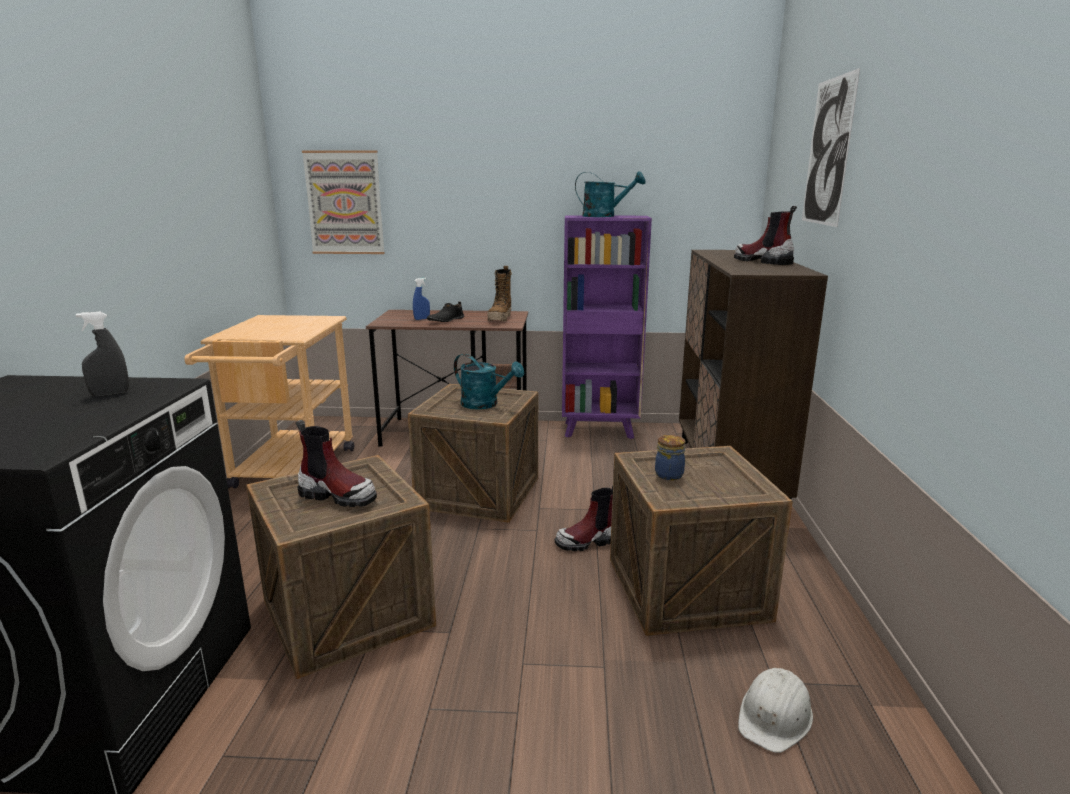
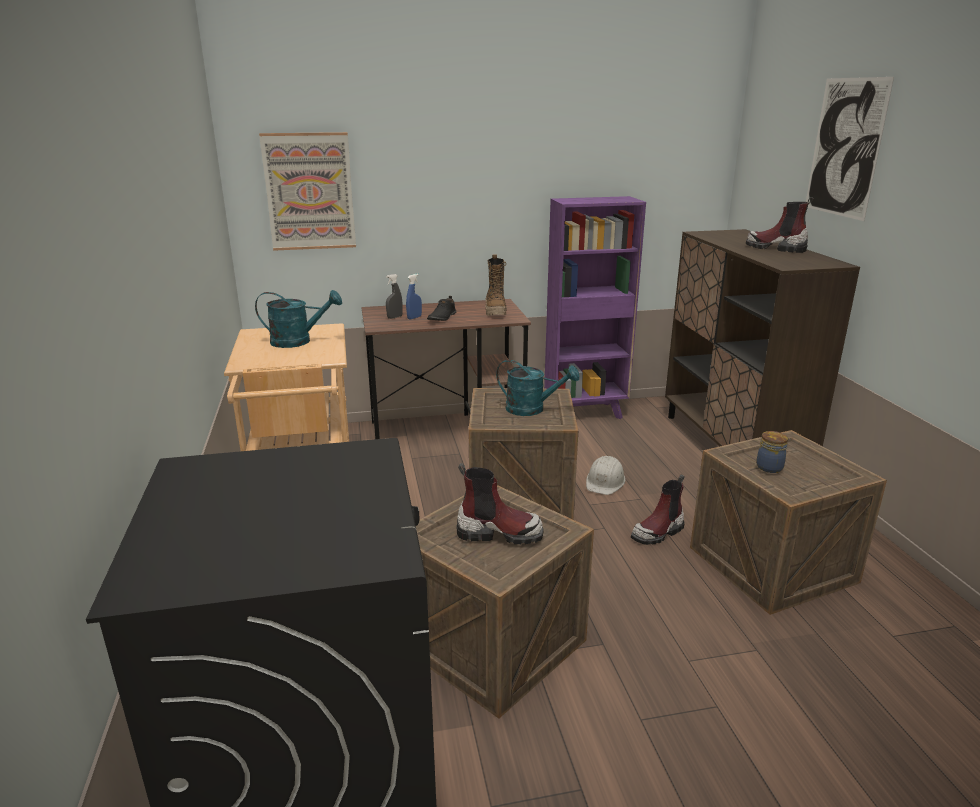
camera: 15 degrees left, 5 degrees up
(110, 394) = (328, 471): grey spray bottle -> grey spray bottle (394, 317)
(605, 216) = (596, 200): turquoise watering can -> turquoise watering can (298, 341)
(775, 716) = (912, 665): white hard hat -> white hard hat (605, 481)

